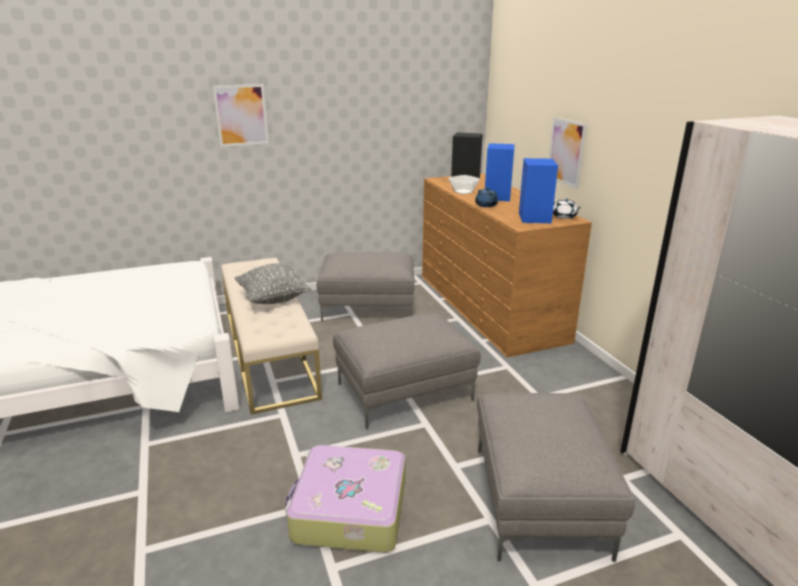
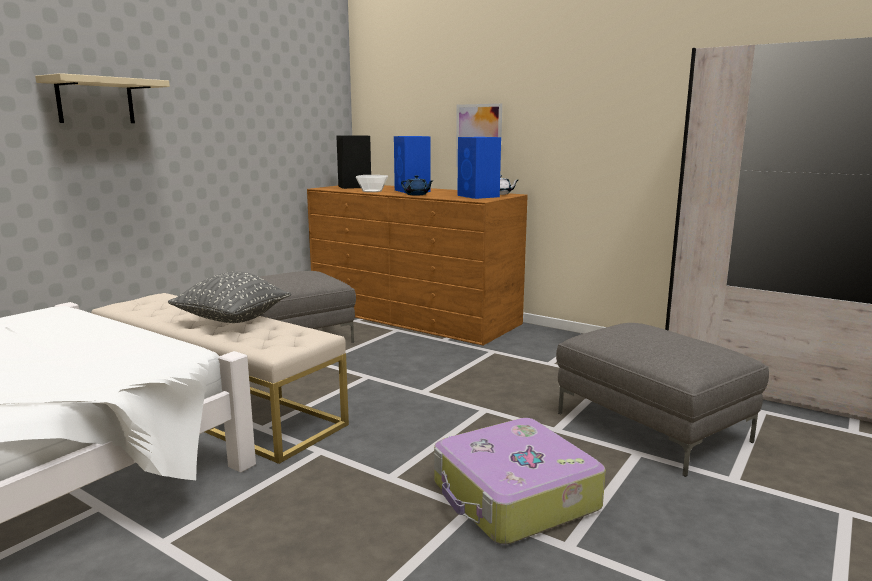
camera: 35 degrees left, 10 degrees down
(241, 115) = (95, 101): picture -> beige shelf
(405, 391) = (427, 392): grey ottoman -> none

